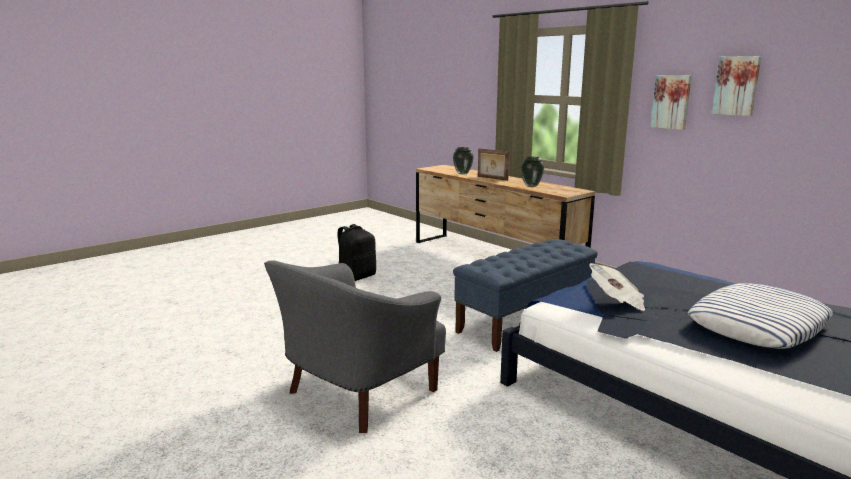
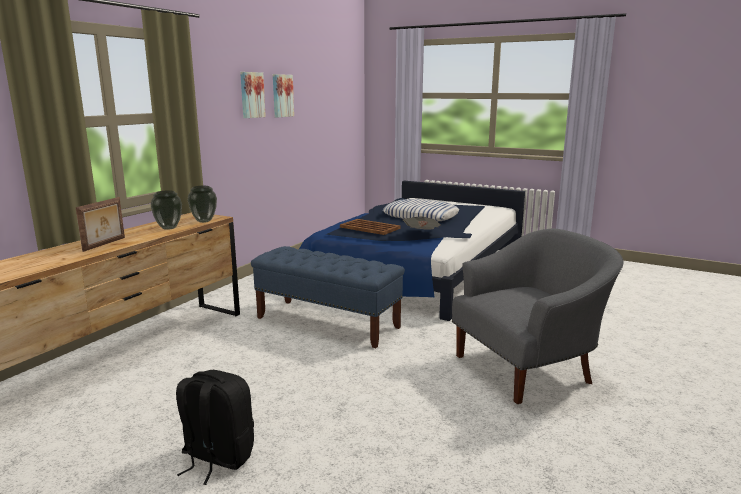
camera: 110 degrees left, 0 degrees up
(356, 394) = (527, 369): grey armchair -> grey armchair turned 45 degrees counterclockwise
(462, 173) = (49, 261): vase -> vase (204, 221)
(653, 279) = (370, 228): none -> brown tray
(671, 102) = (215, 111): picture -> picture (282, 95)

